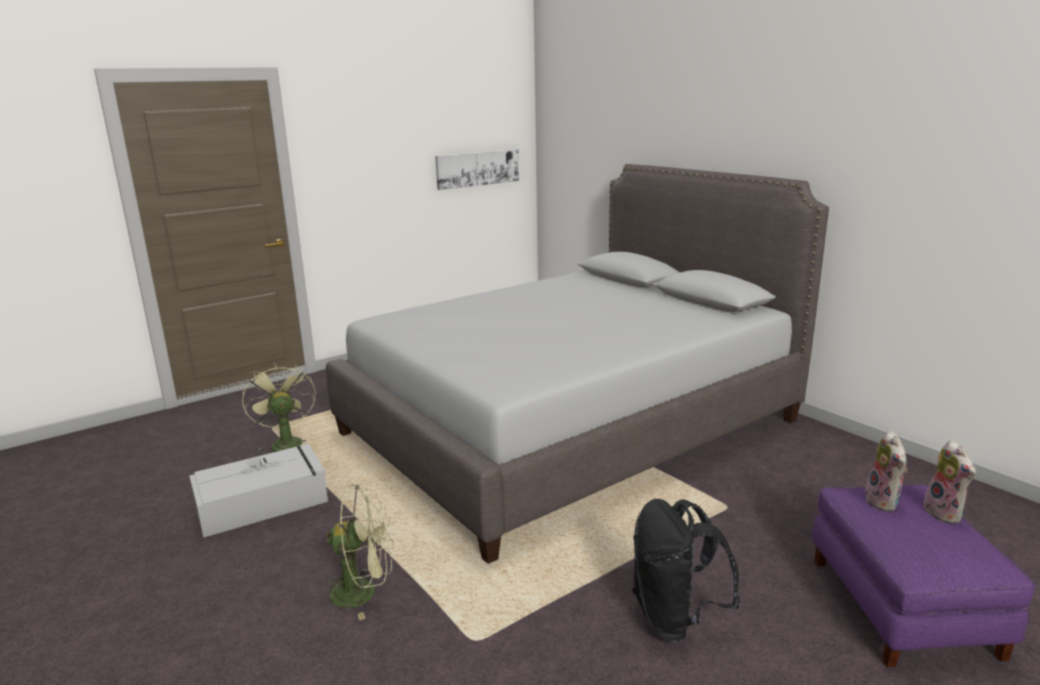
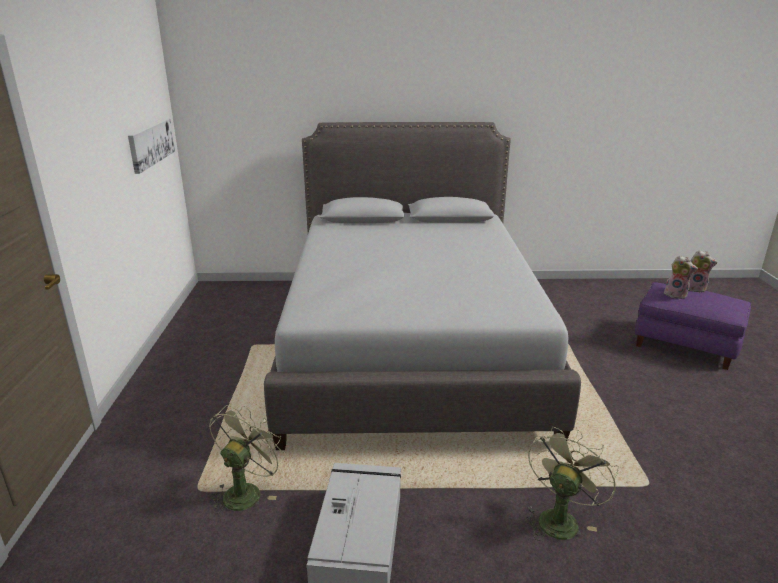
camera: 55 degrees left, 5 degrees up
(284, 442) = (246, 491): green fan -> green fan turned 105 degrees clockwise
(675, 619) = (663, 406): black backpack -> none

